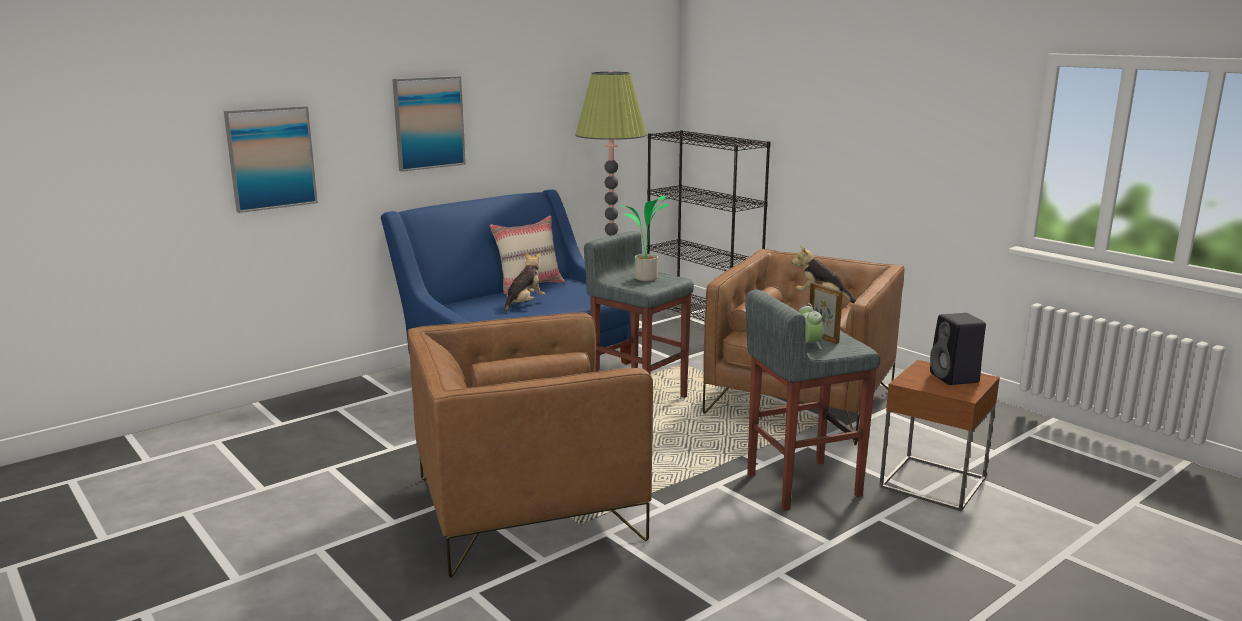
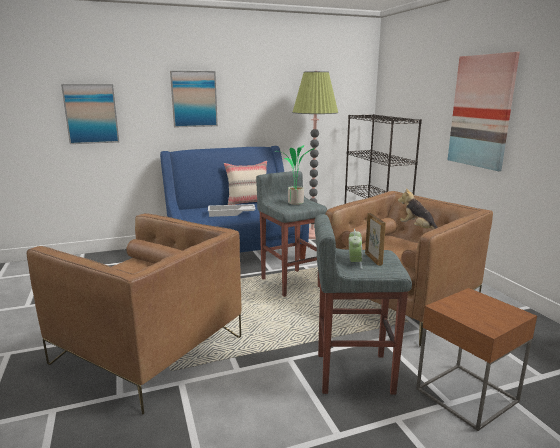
camera: 20 degrees right, 0 degrees up
(524, 304) = (231, 213): plush toy -> white tray
(527, 508) = (149, 350): brown armchair -> brown armchair turned 150 degrees counterclockwise
(863, 134) = (481, 111): none -> picture
(955, 378) = (491, 310): black speaker -> none

